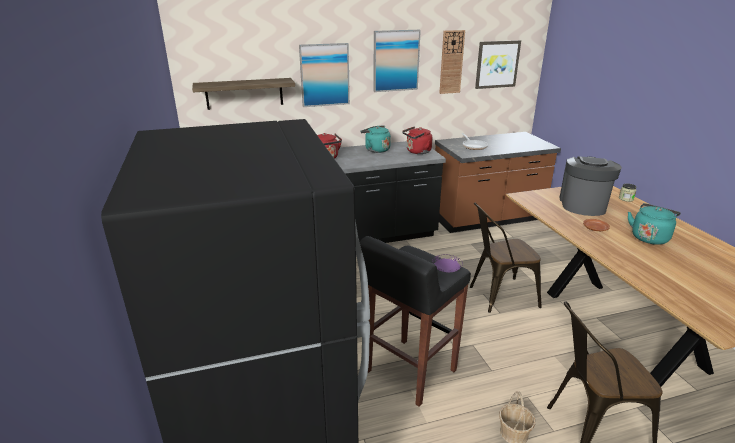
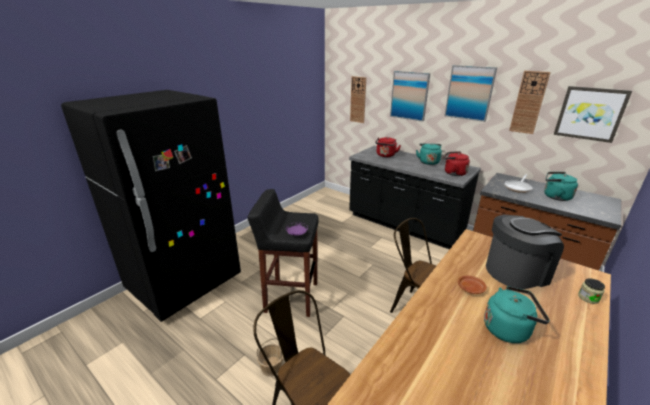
camera: 55 degrees right, 0 degrees up
(244, 93) = (358, 100): shelf -> wall clock
(502, 144) = (555, 196): none -> turquoise kettle

